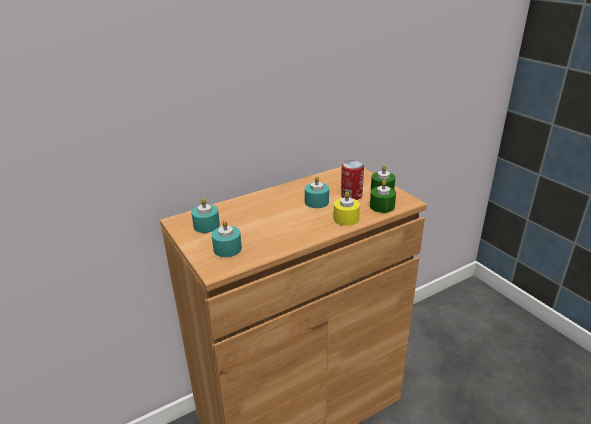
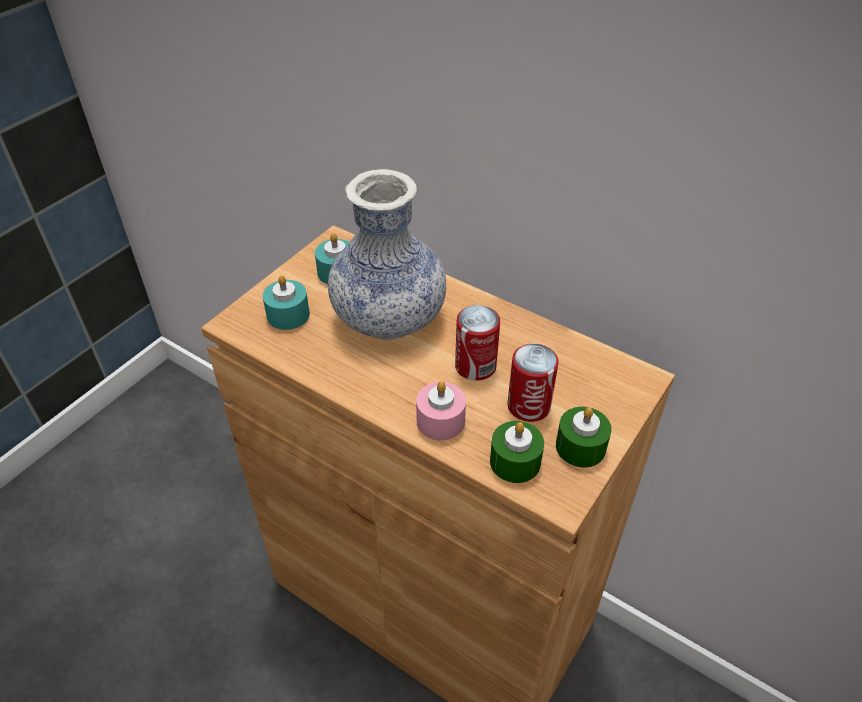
camera: 65 degrees right, 15 degrees up
(261, 217) = (389, 318): none -> vase
(316, 202) = (475, 366): turquoise candle -> can
(346, 218) = (440, 421): yellow candle -> pink candle

